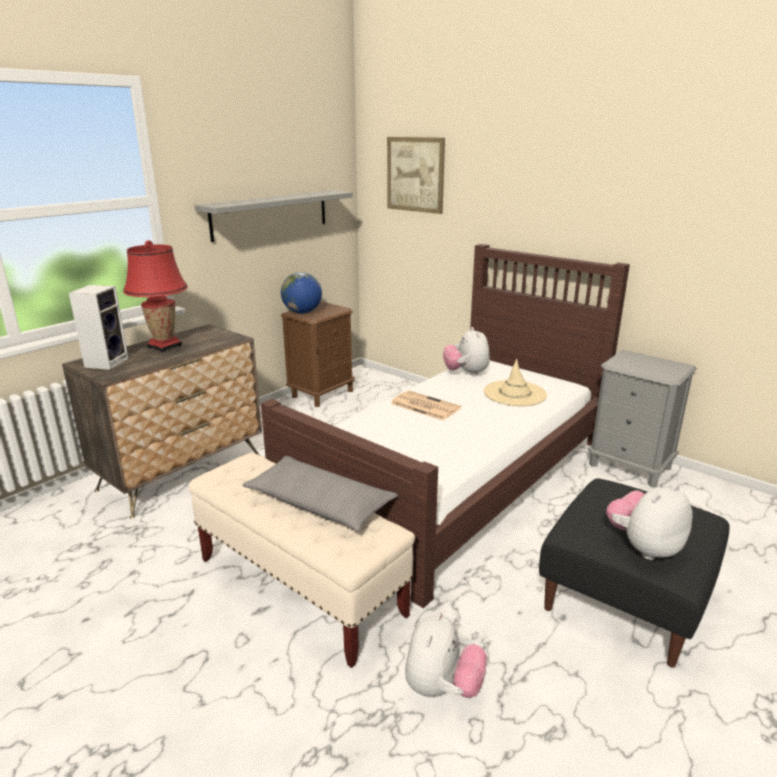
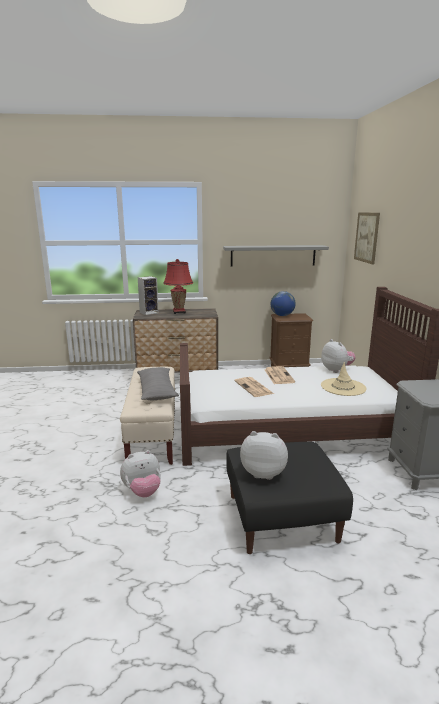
camera: 45 degrees right, 5 degrees down
(432, 436) = (254, 387): none -> newspaper
(466, 373) = (336, 370): plush toy -> plush toy turned 120 degrees clockwise

